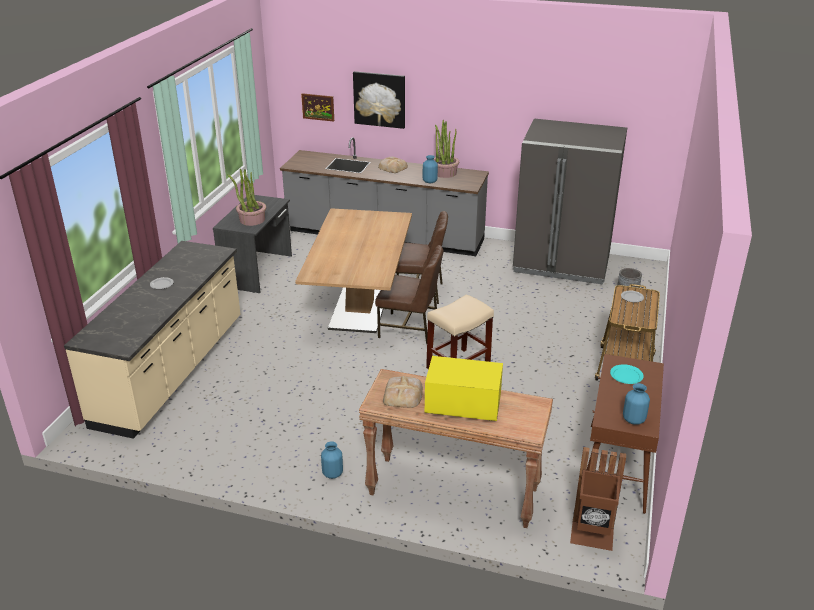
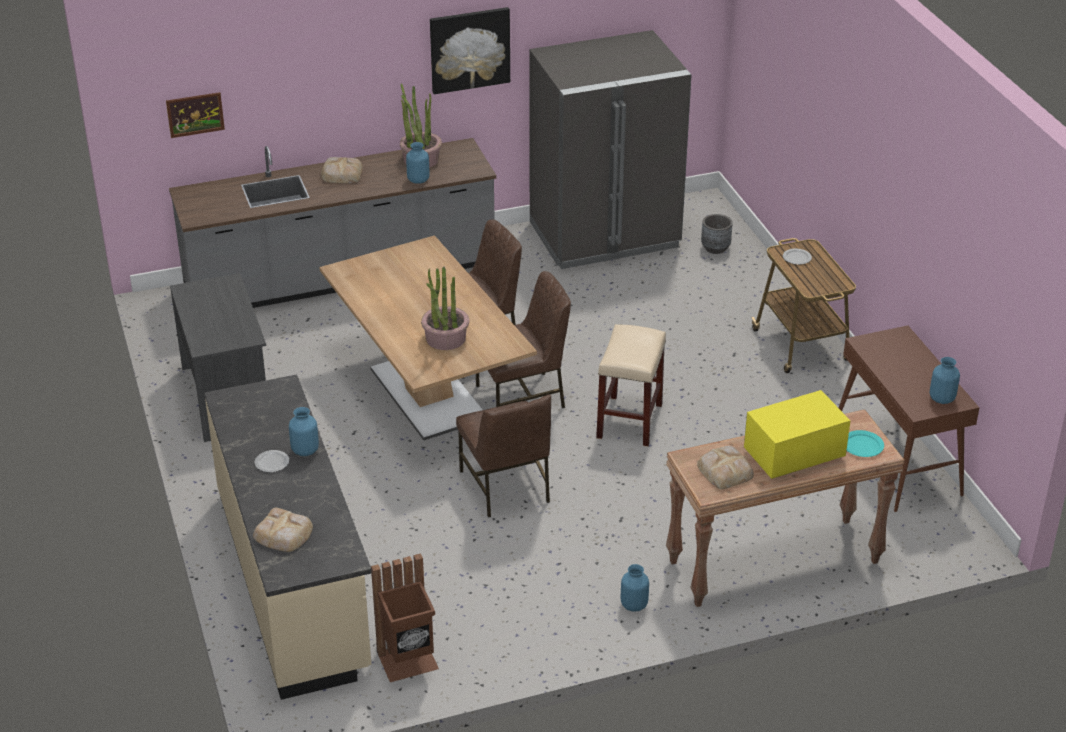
camera: 35 degrees left, 5 degrees up
(114, 321) = (284, 534): none -> bread
(186, 285) = (305, 450): none -> blue vase
(252, 220) = (231, 324): potted plant -> potted plant (445, 338)
(341, 372) = (506, 487): none -> brown chair
(379, 99) = (297, 78): picture -> picture (469, 49)
(592, 535) = (939, 540): brown trash can -> brown trash can (409, 662)
(626, 375) = (889, 354): turquoise plate -> turquoise plate (862, 445)

